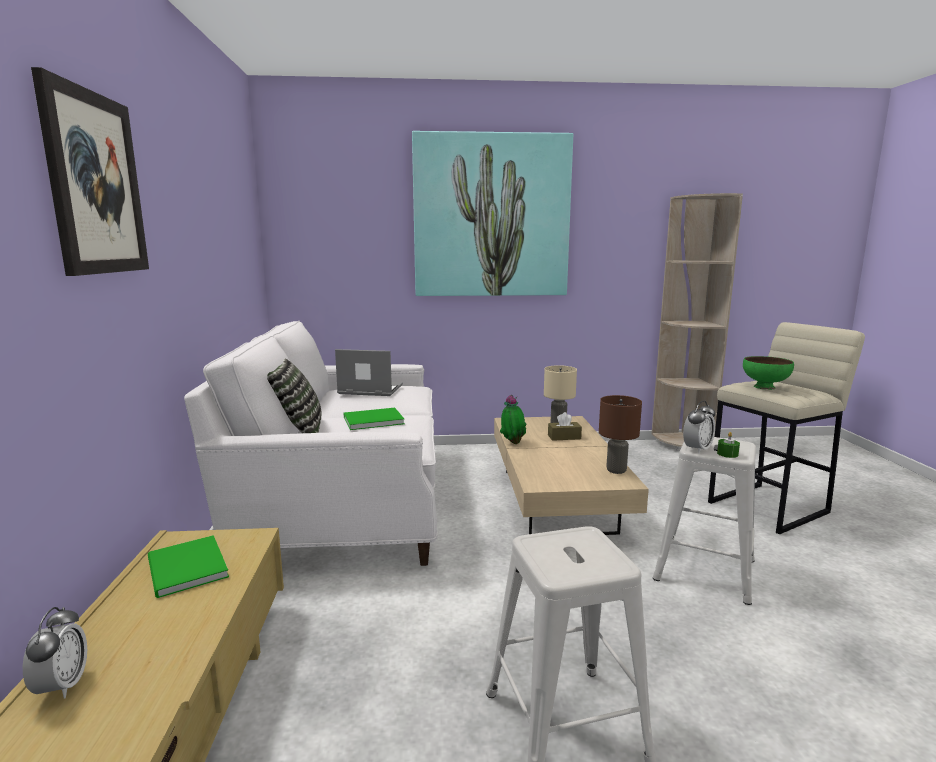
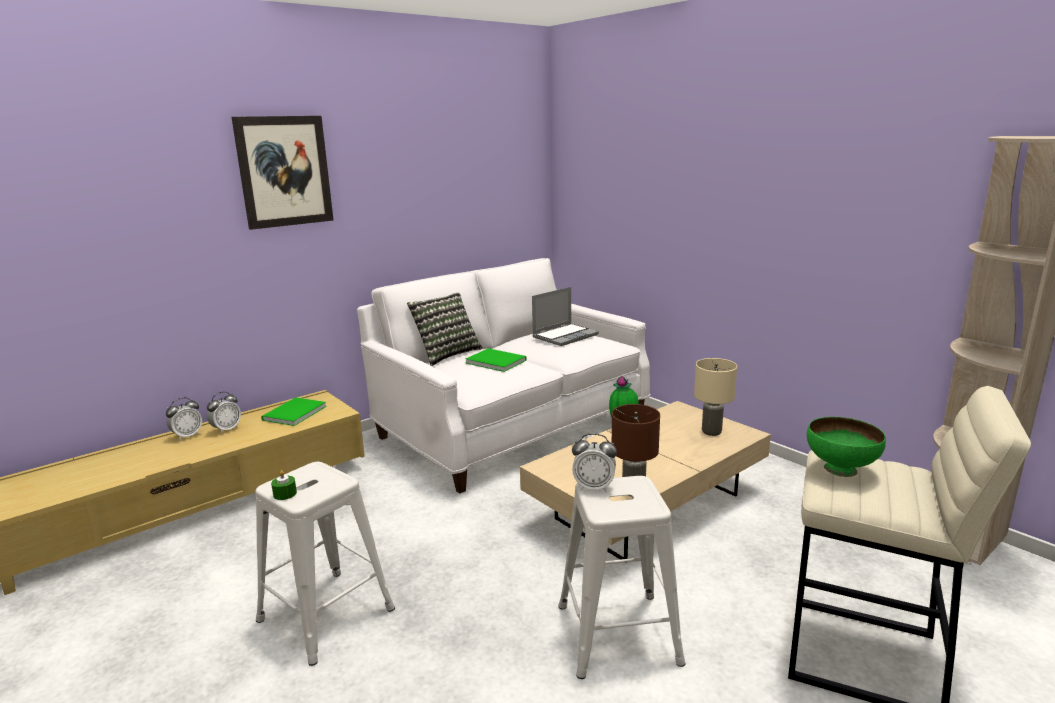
camera: 55 degrees right, 5 degrees up
(123, 637) = (226, 429): none -> alarm clock
(369, 390) = (565, 336): laptop -> laptop turned 75 degrees clockwise
(491, 216) = (735, 162): picture -> none
(564, 437) = (683, 444): brown tissue box -> none
(727, 454) = (601, 504): green candle -> green candle (285, 494)

